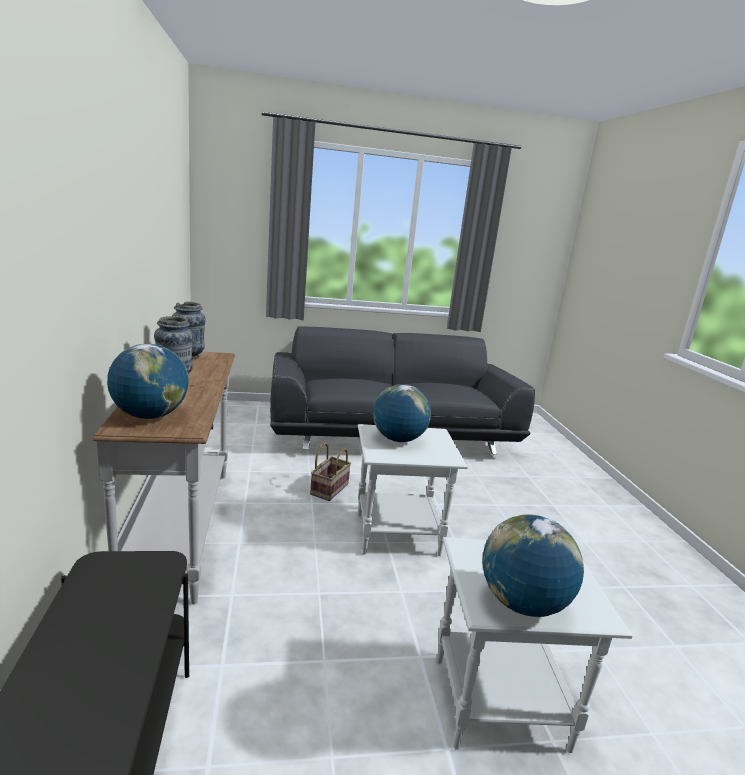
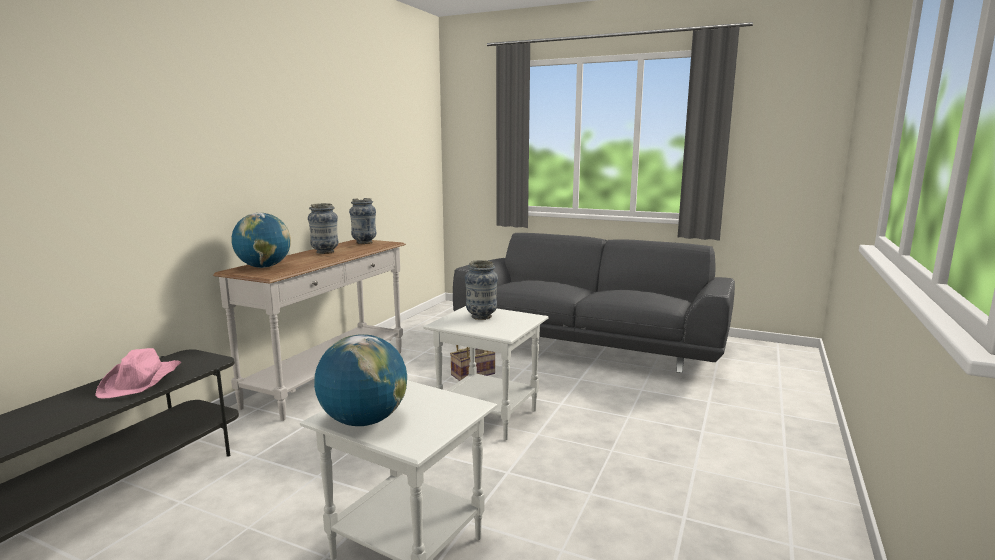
camera: 35 degrees right, 5 degrees down
(106, 628) = (142, 381): none -> pink hat
(398, 439) = (481, 317): globe -> vase

